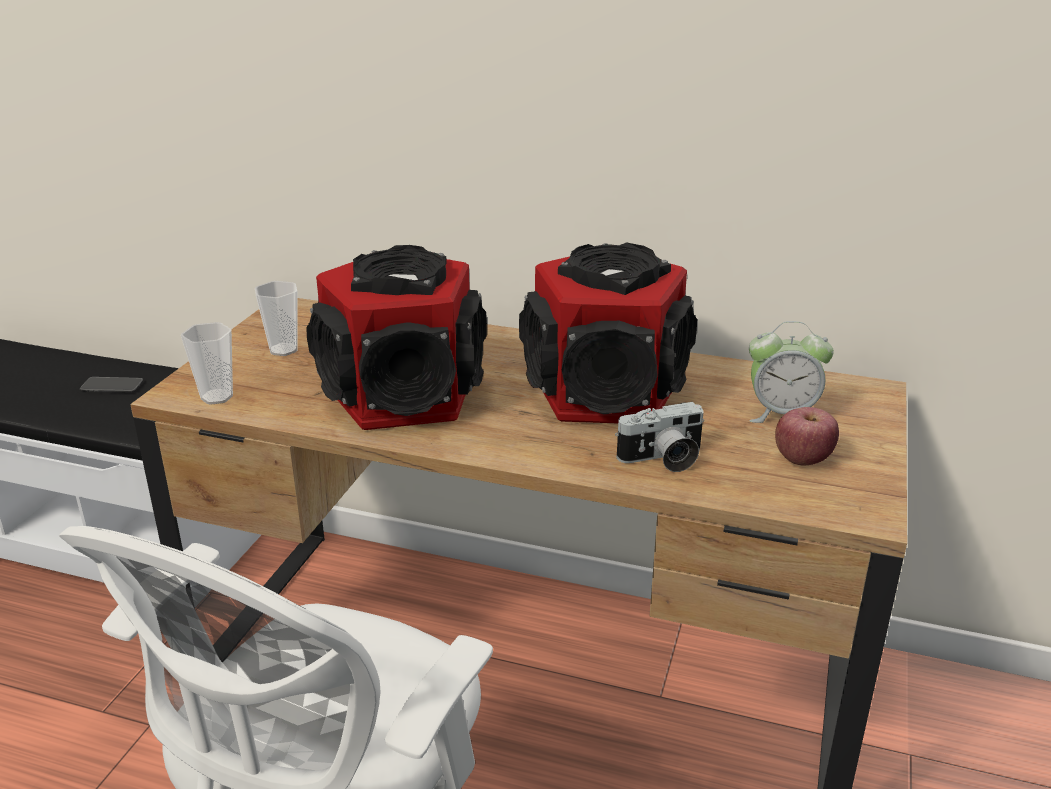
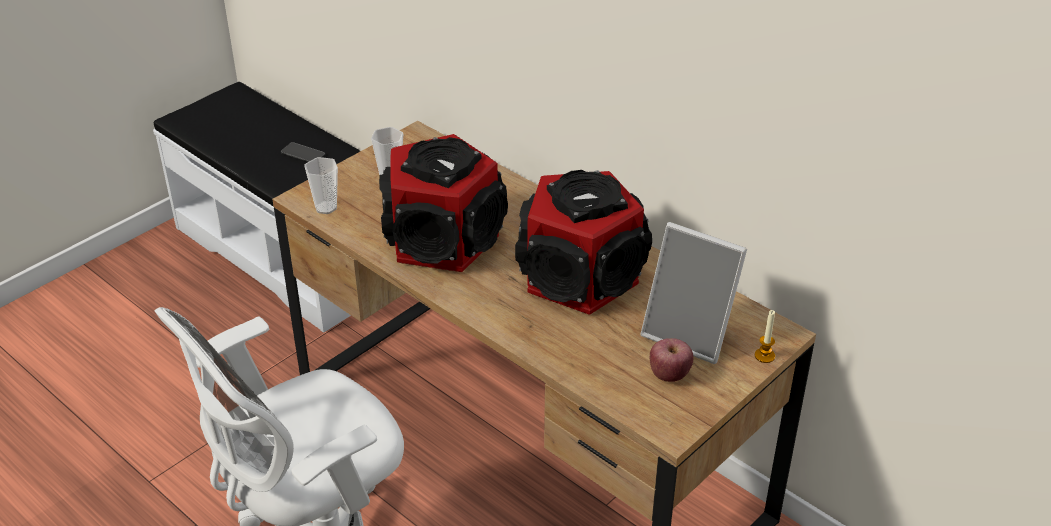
camera: 25 degrees right, 10 degrees up
(663, 459) = (573, 345): camera -> none
(782, 414) = (690, 334): alarm clock -> picture frame
(881, 414) = (764, 356): none -> candle

